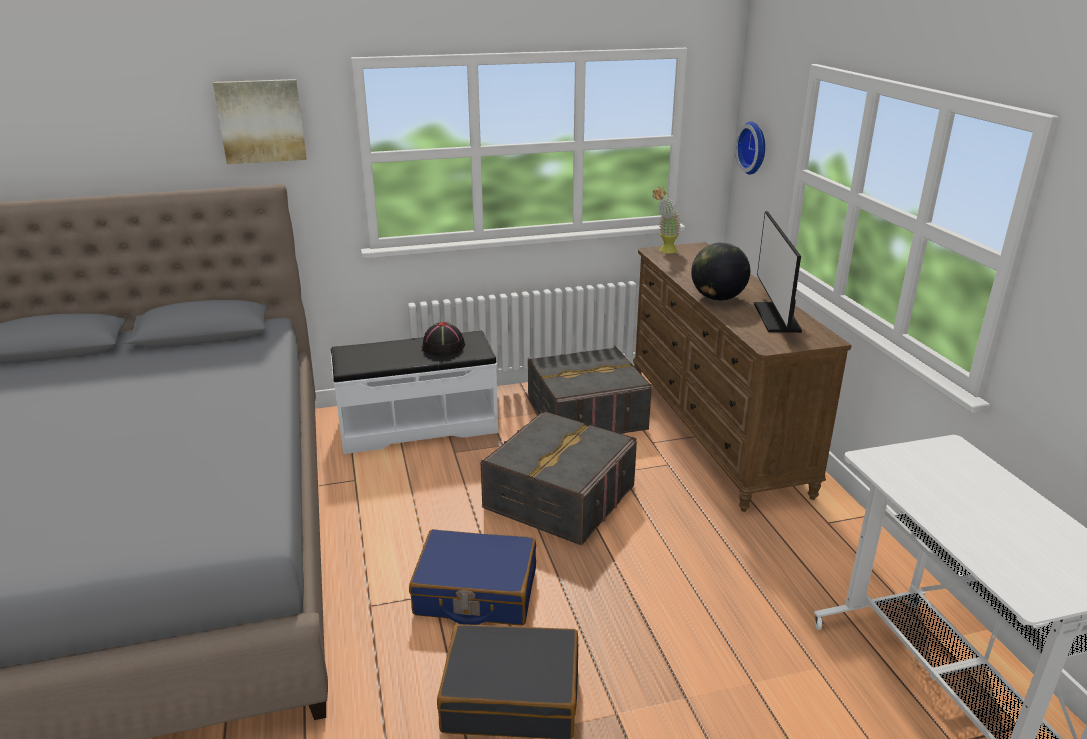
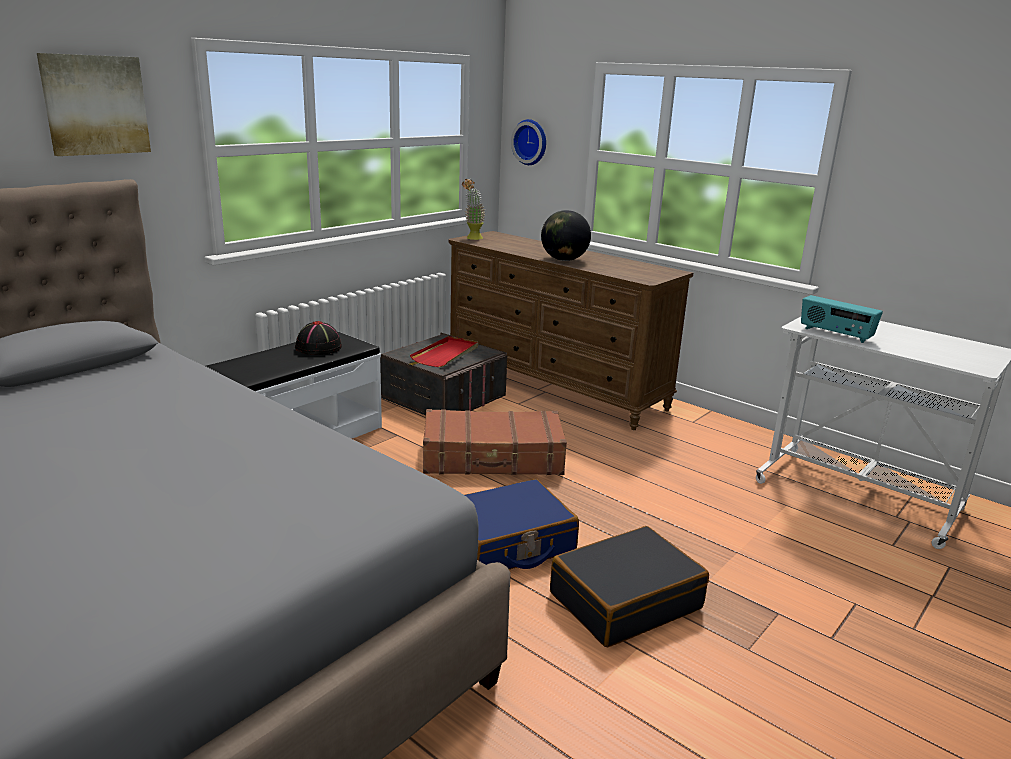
camera: 35 degrees left, 5 degrees down
(560, 497) = (493, 458): grey storage box -> brown suitcase
(589, 373) = (446, 354): none -> red tray
(777, 318) = (623, 265): monitor -> none
(901, 483) = (835, 334): none -> radio

